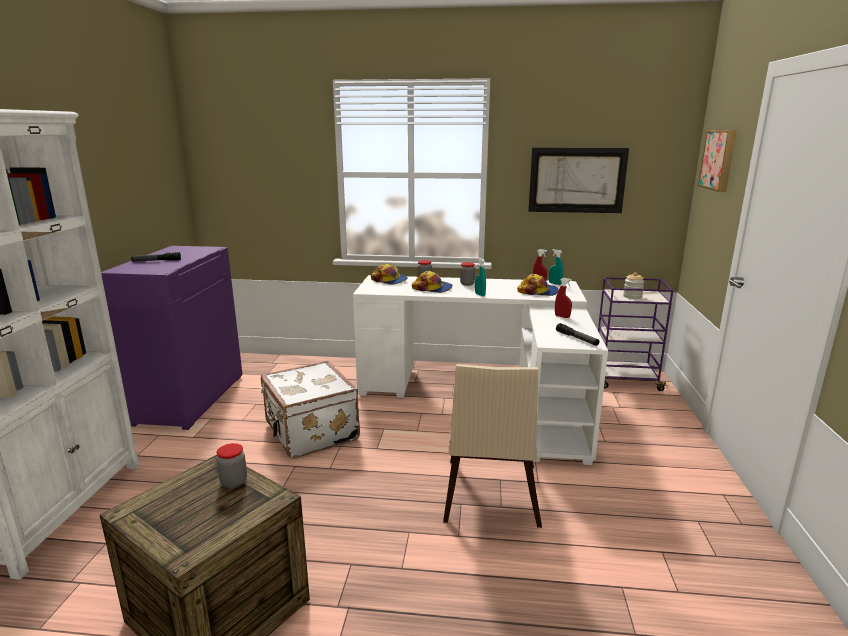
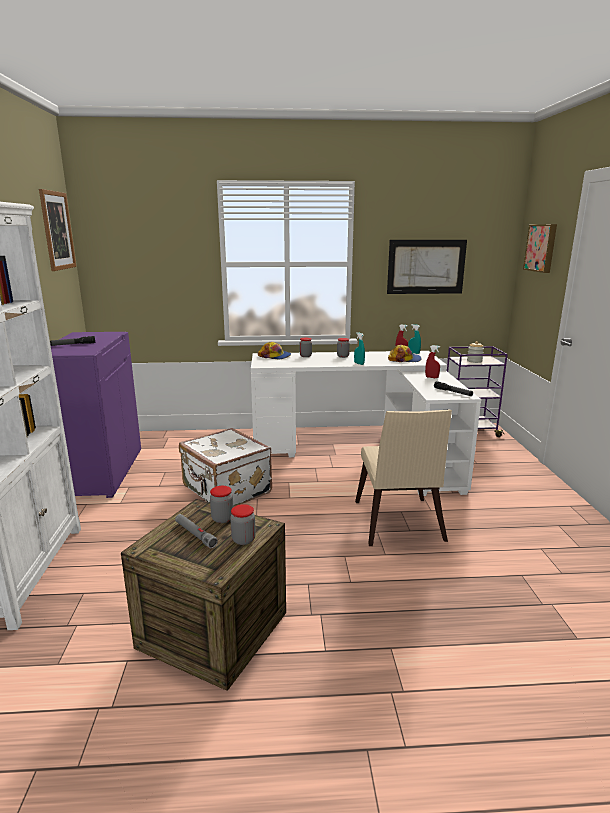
camera: 10 degrees left, 0 degrees up
(159, 136) = (57, 230): none -> picture
(191, 500) = (195, 534): none -> grey flashlight
(240, 514) = (243, 540): none -> jar
(433, 288) = (316, 361): cap -> none

